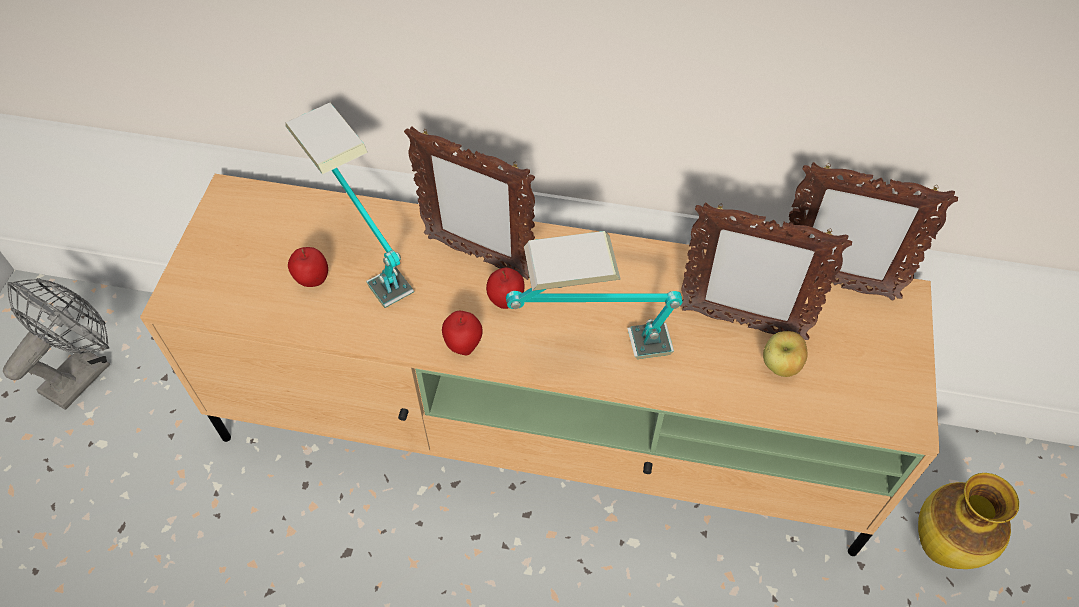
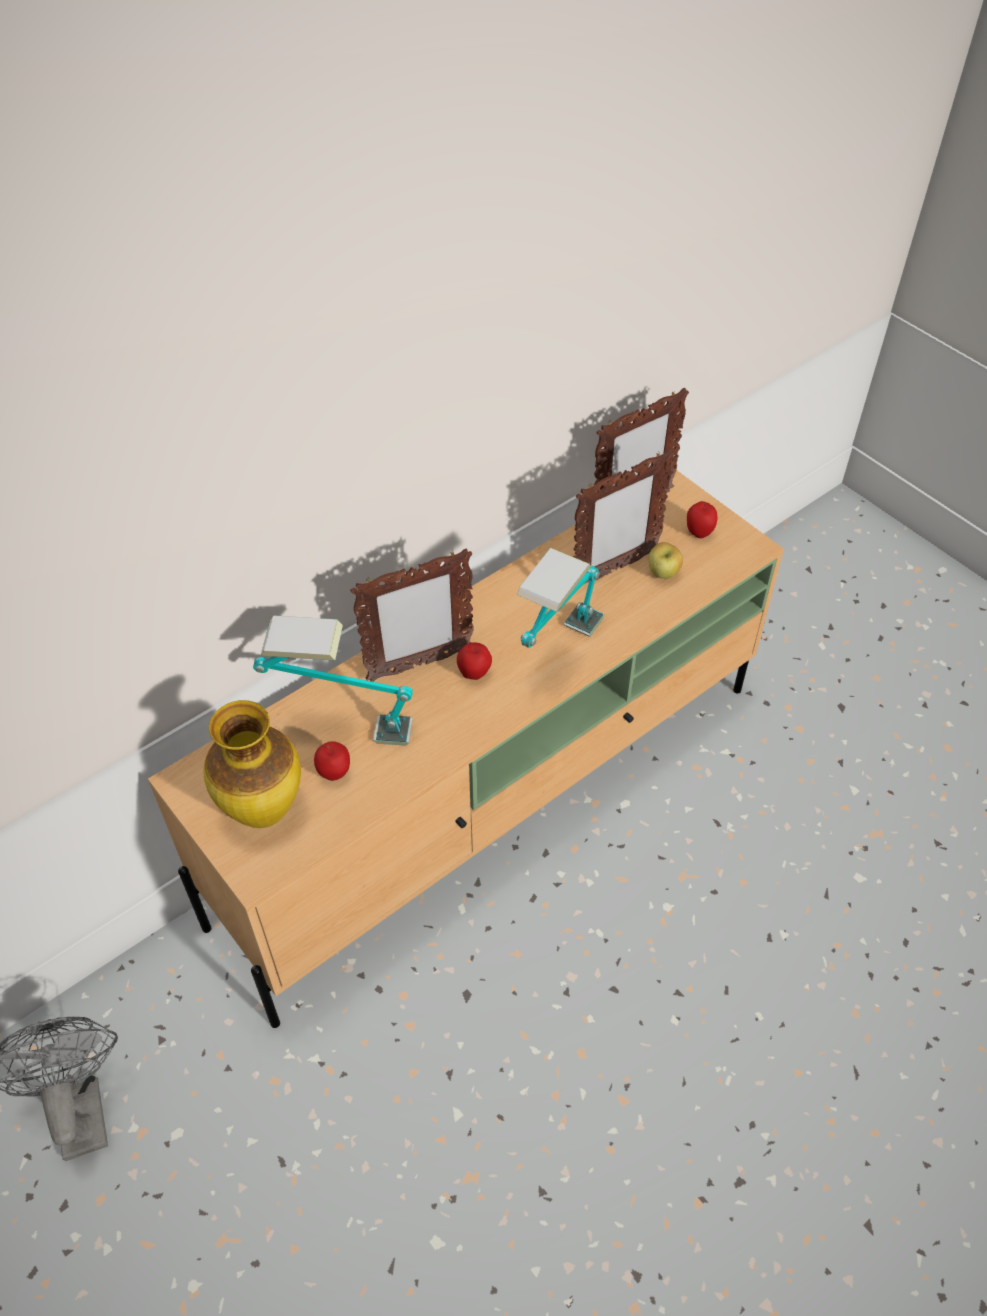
camera: 50 degrees left, 5 degrees down
(463, 345) = (486, 719): apple -> apple (699, 533)
(939, 548) = (772, 646): vase -> vase (263, 813)

